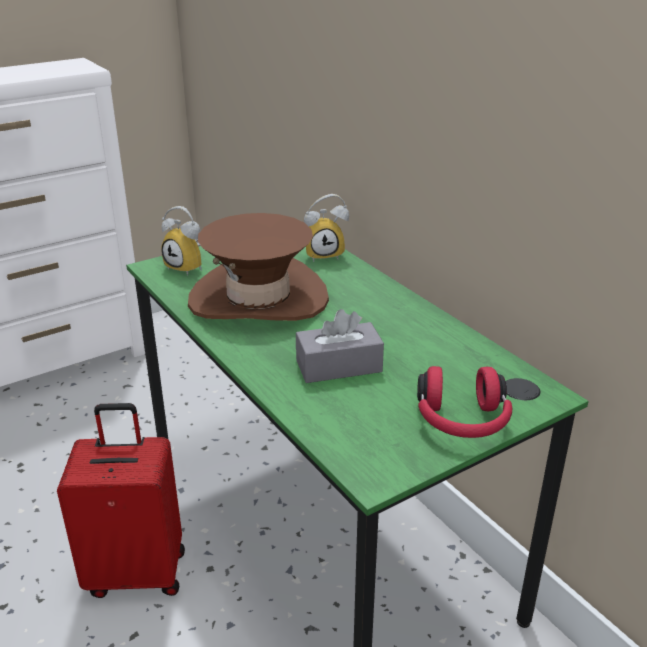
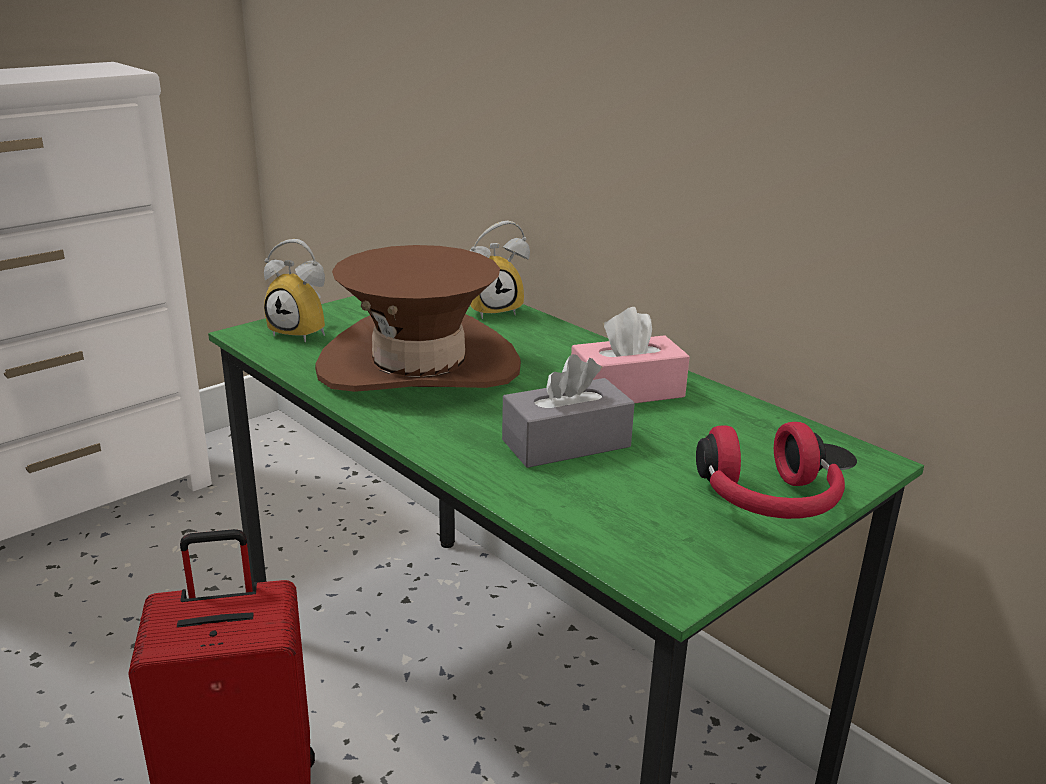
camera: 10 degrees left, 5 degrees down
(395, 327) = (626, 391): none -> pink tissue box

